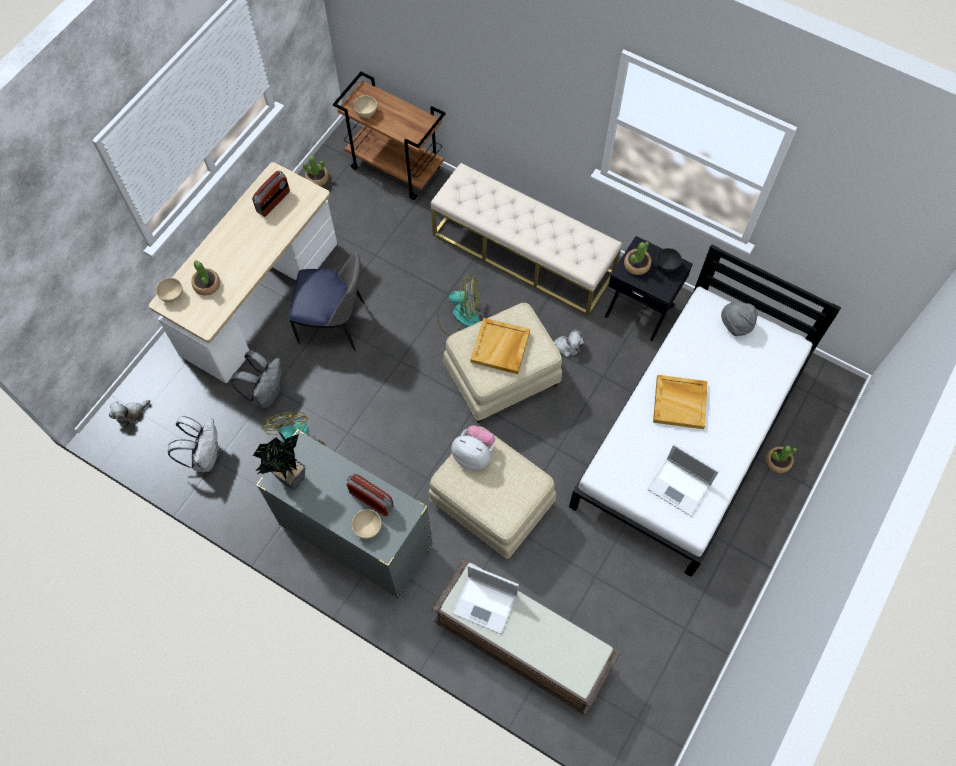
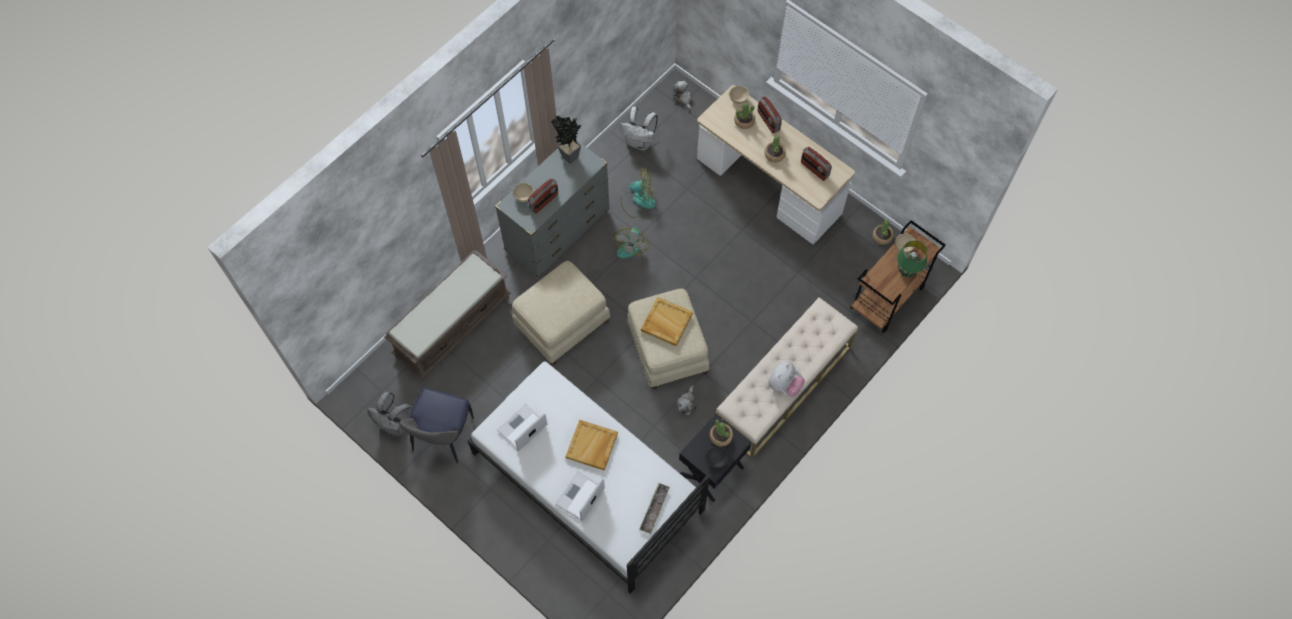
camera: 100 degrees right, 0 degrees up
(205, 258) = (768, 121): none -> radio
(266, 393) = (683, 184): grey backpack -> grey backpack (395, 425)
(334, 324) = (736, 235): chair -> chair (443, 436)
(397, 108) = (906, 272): none -> green table lamp
(459, 315) = (730, 326): fan -> fan (630, 244)
(474, 455) = (580, 290): plush toy -> plush toy (784, 385)
(486, 604) = (468, 281): laptop -> laptop (579, 497)
(735, 325) = (654, 509): grey hat -> tray
(778, 461) = (549, 547): potted plant -> potted plant (774, 154)

